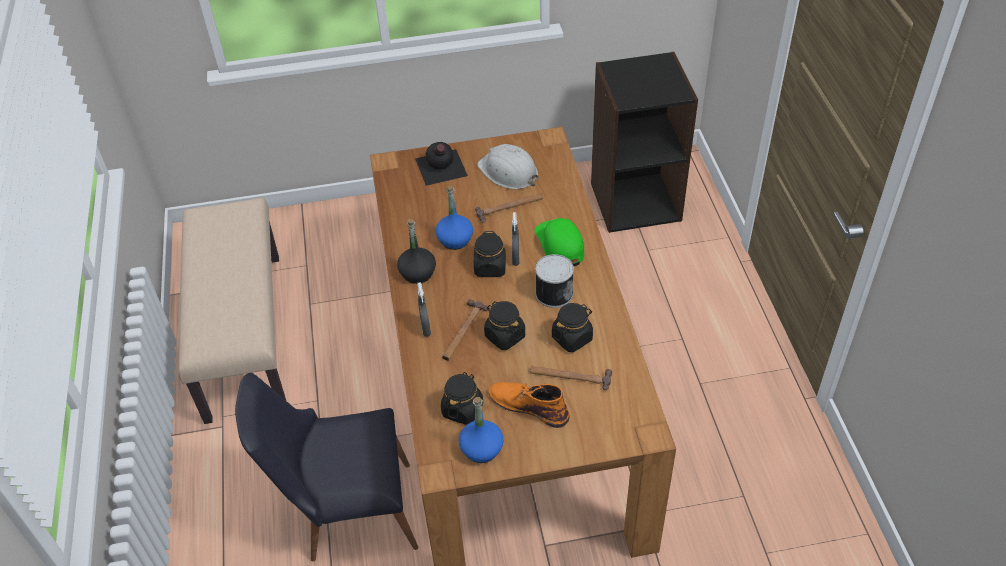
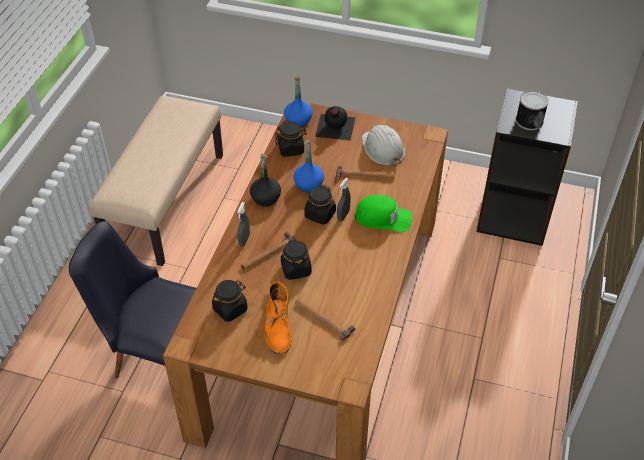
camera: 25 degrees right, 0 degrees up
(481, 449) = (224, 343): blue bottle -> blue bottle (298, 120)
(528, 405) = (278, 326): orange boot -> orange boot turned 150 degrees counterclockwise
(553, 293) = (353, 252): can -> can (529, 120)
(560, 244) = (383, 218): green cap -> green cap turned 90 degrees clockwise
(572, 338) = (344, 291): black jar -> black jar (291, 149)

